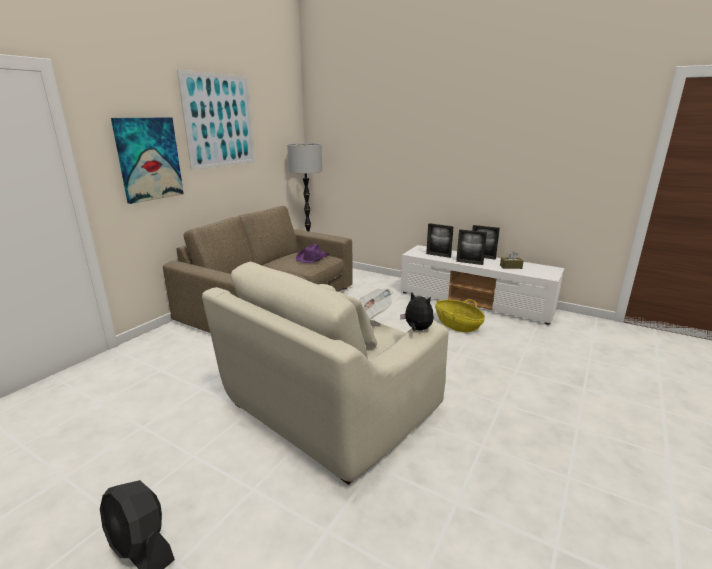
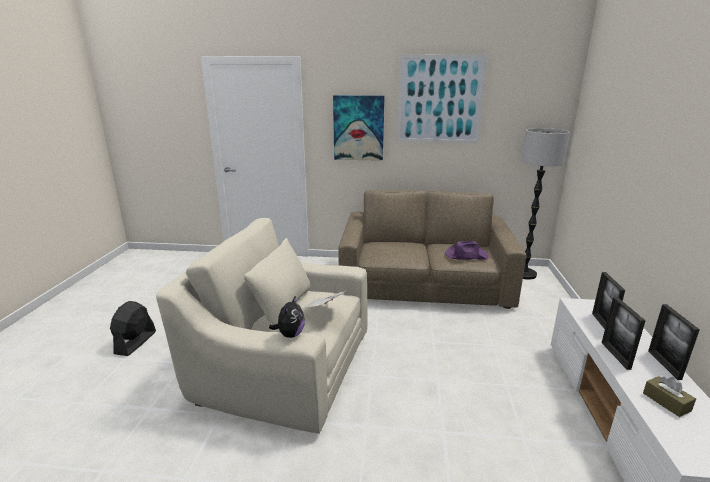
camera: 65 degrees right, 0 degrees up
(457, 325) = (521, 418): basket -> none

